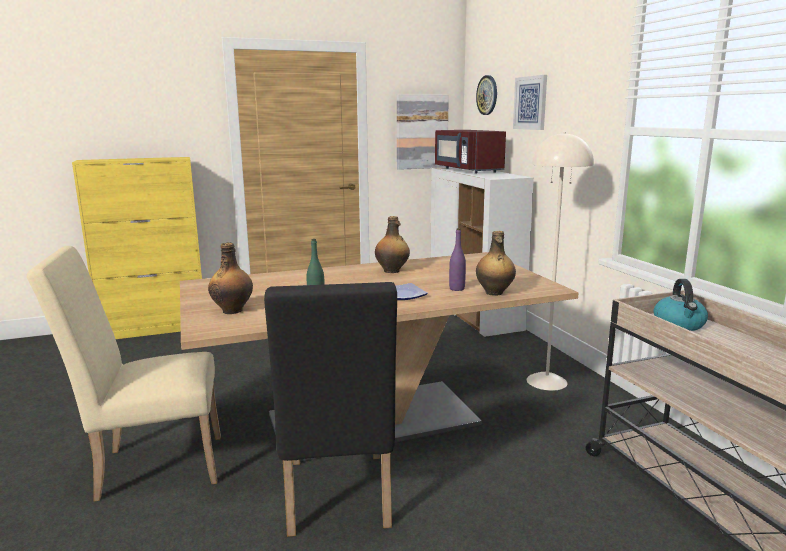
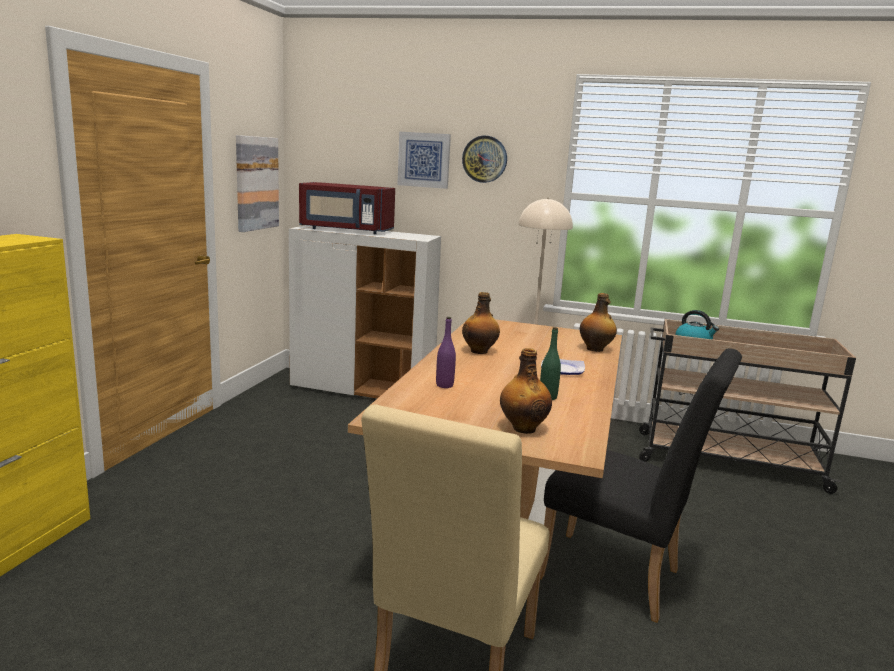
camera: 55 degrees left, 0 degrees up
(457, 289) = (569, 353): purple bottle -> purple bottle (444, 385)
(487, 95) = (340, 144): wall clock -> wall clock (484, 159)

